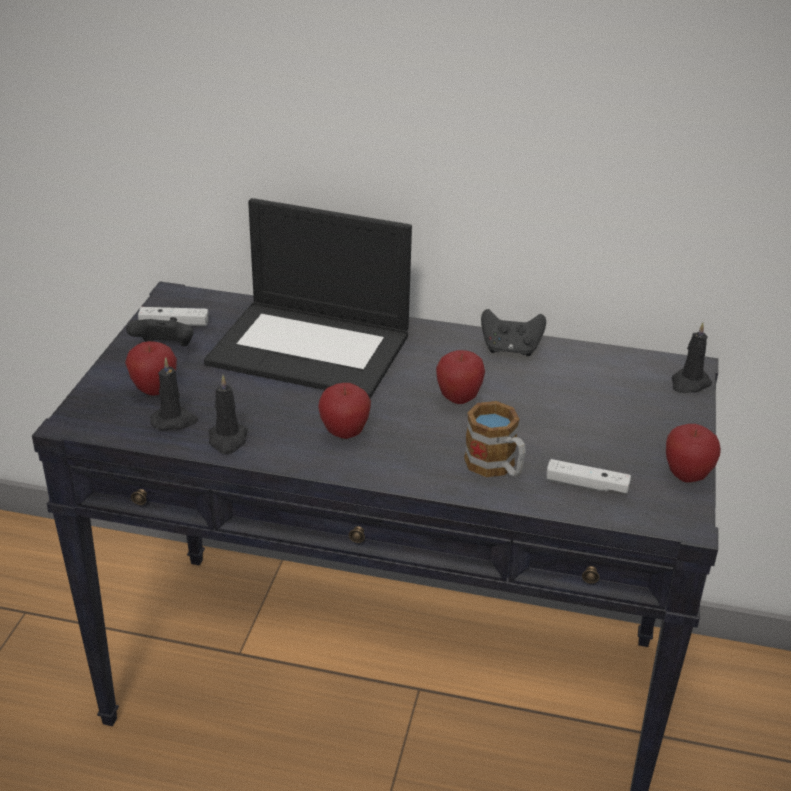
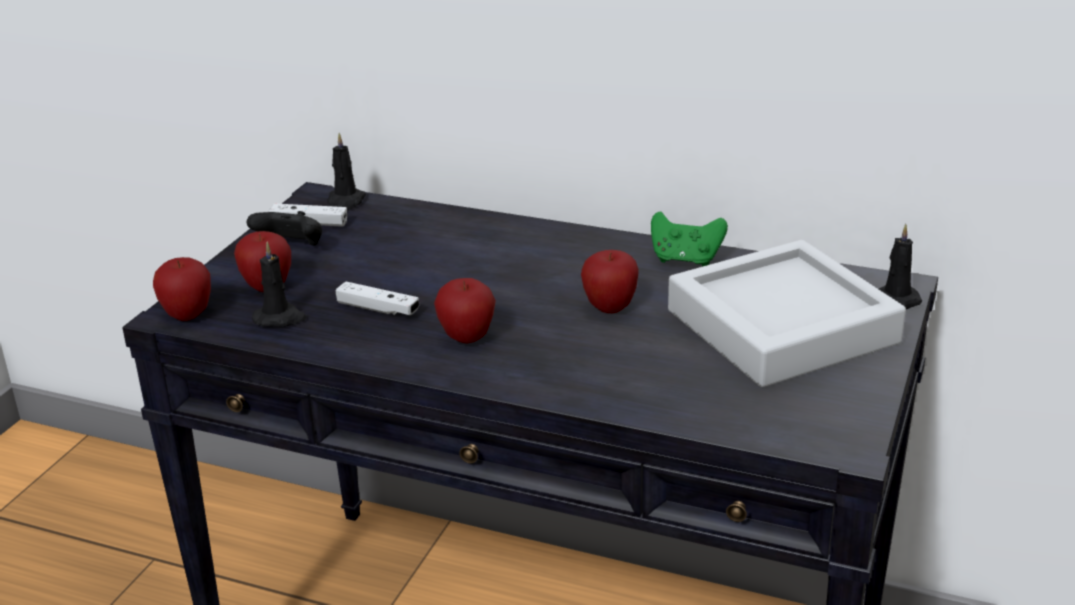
camera: 10 degrees right, 5 degrees down
(227, 440) = (333, 339): black candle -> black candle (345, 201)
(312, 348) = (455, 252): laptop -> none
(496, 467) = (634, 380): mug -> none
(510, 349) = (685, 260): black game controller -> green game controller
(586, 485) = (738, 403): white game controller -> white game controller (378, 309)
(604, 411) = (781, 327): none -> grey tray
(686, 475) = (865, 399): apple -> apple (188, 315)

